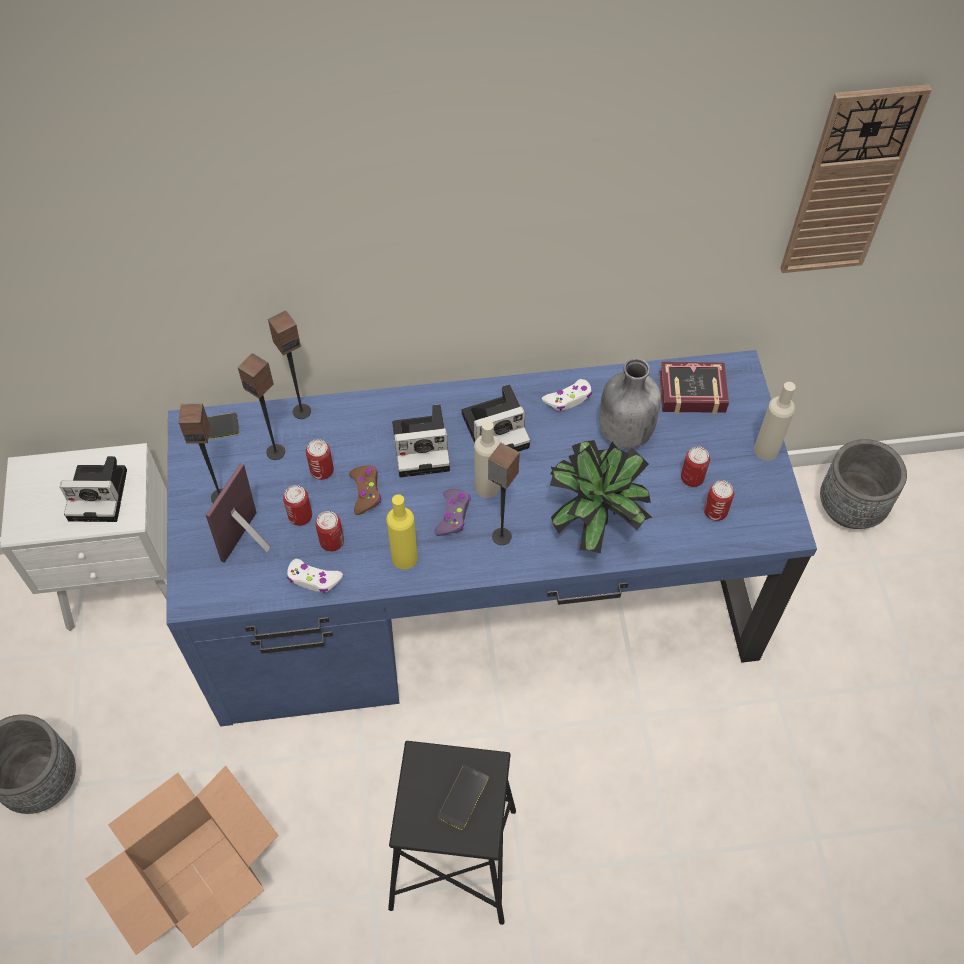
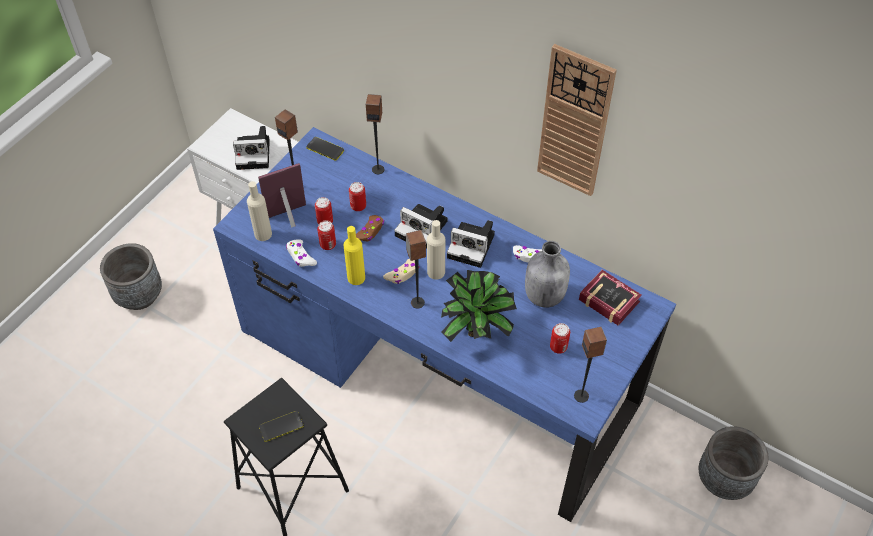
camera: 40 degrees right, 5 degrees down
(101, 494) = (255, 153): camera -> camera turned 45 degrees counterclockwise
(203, 879) = (166, 400): cardboard box -> none
(276, 452) = (345, 181): speaker -> speaker (581, 396)
(453, 515) = (402, 274): purple game controller -> beige game controller
(715, 512) = (553, 374): can -> none
(766, 450) = (621, 362): beige bottle -> beige bottle (263, 234)
(848, 183) = (751, 206): wall clock -> wall clock (575, 122)

